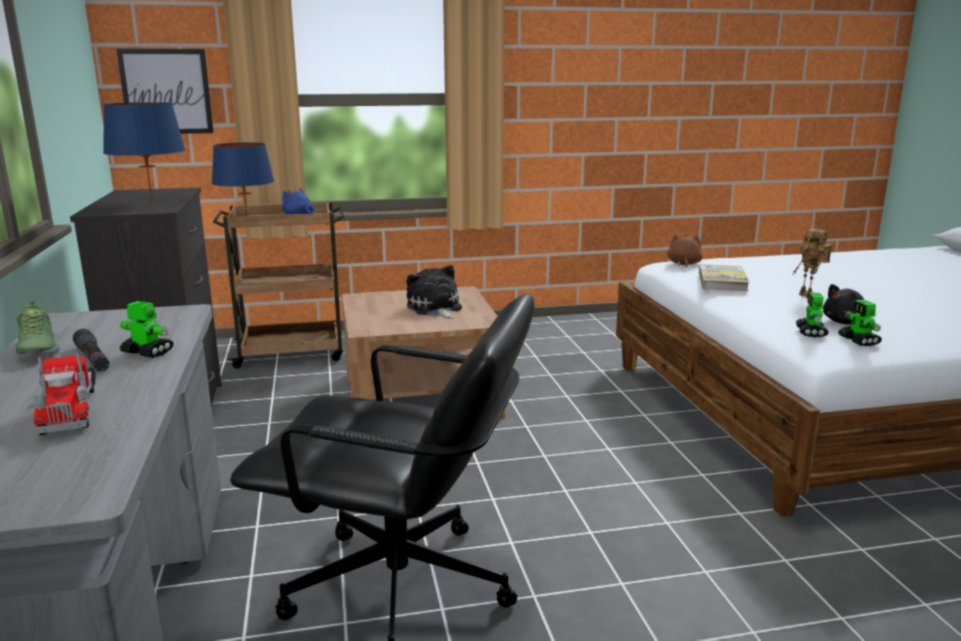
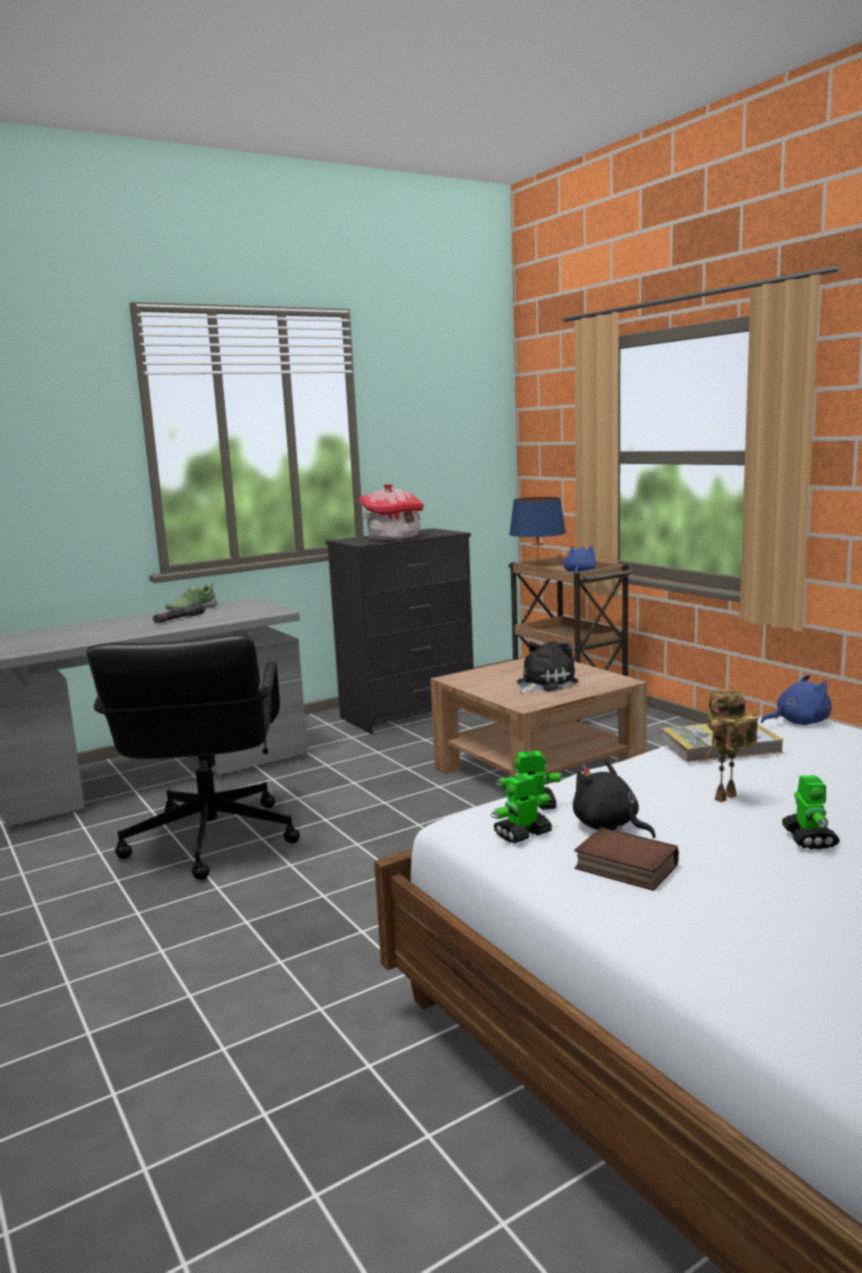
camera: 70 degrees right, 5 degrees down
(70, 407) = (106, 631): toy truck -> none
(147, 352) = (193, 623): toy robot -> toy robot (809, 838)
(151, 201) = (393, 538): blue table lamp -> toy house
(166, 92) = (549, 448): picture -> none
(683, 264) = (798, 722): brown plush toy -> blue plush toy
(909, 329) = (623, 868): none -> book

